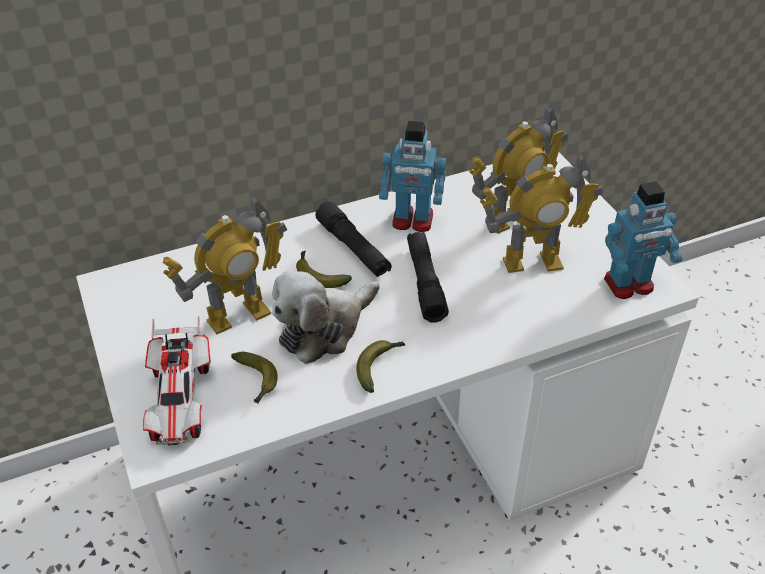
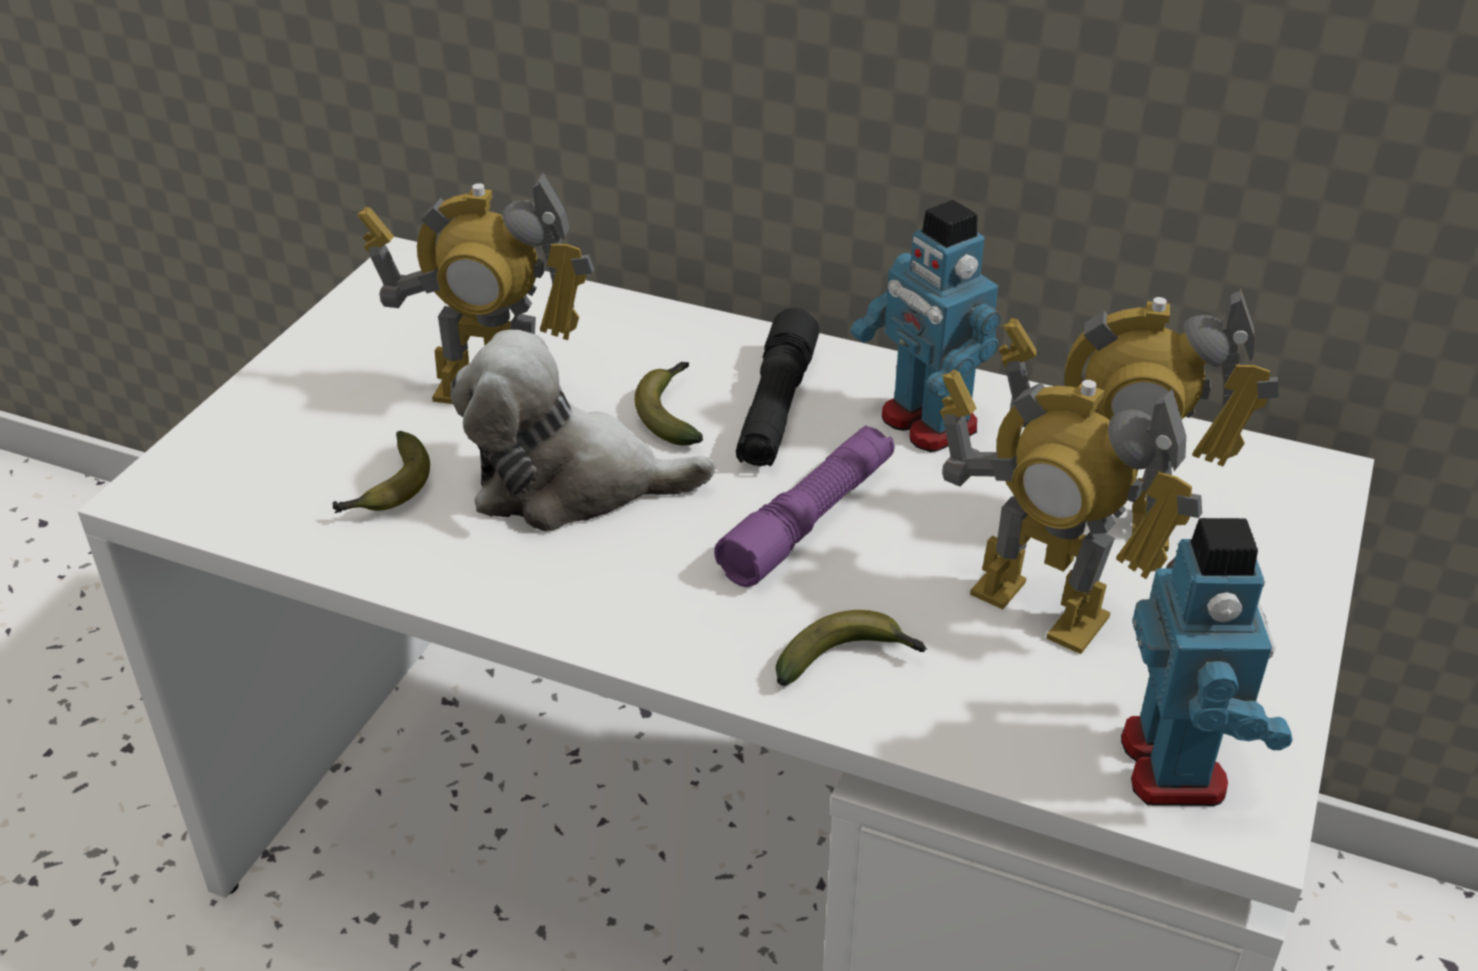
camera: 45 degrees right, 5 degrees down
(180, 400) = (275, 450): toy car -> none
(379, 366) = (563, 586): banana -> banana (849, 660)
(425, 282) = (809, 520): black flashlight -> purple flashlight
(629, 285) = (1175, 765): toy robot -> toy robot turned 120 degrees counterclockwise

